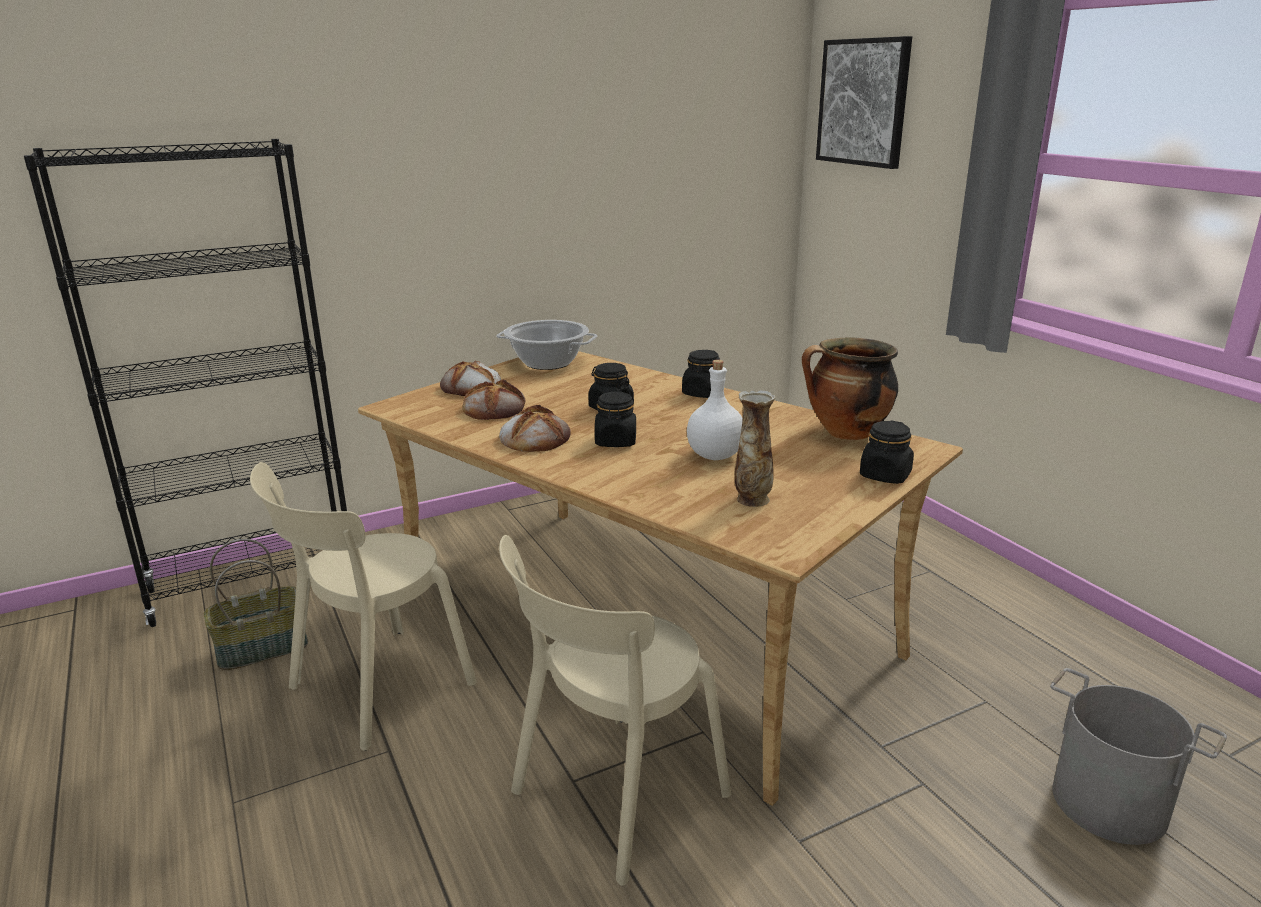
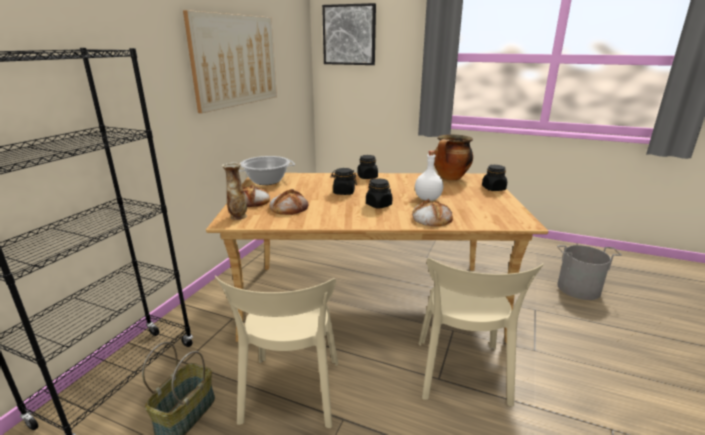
camera: 40 degrees left, 0 degrees up
(535, 438) = (341, 214): bread -> bread (431, 218)
(577, 152) = (235, 60): none -> picture
(752, 499) = (476, 210): vase -> vase (238, 216)

